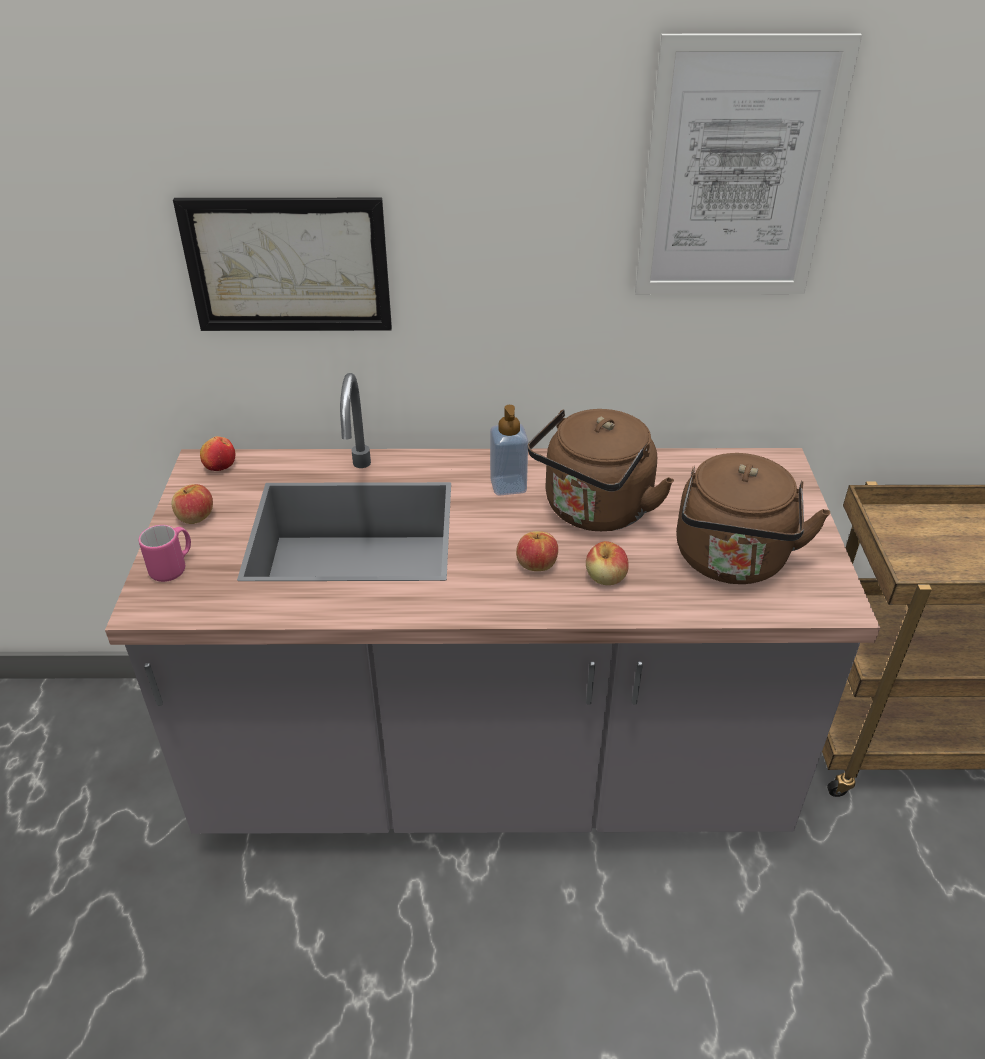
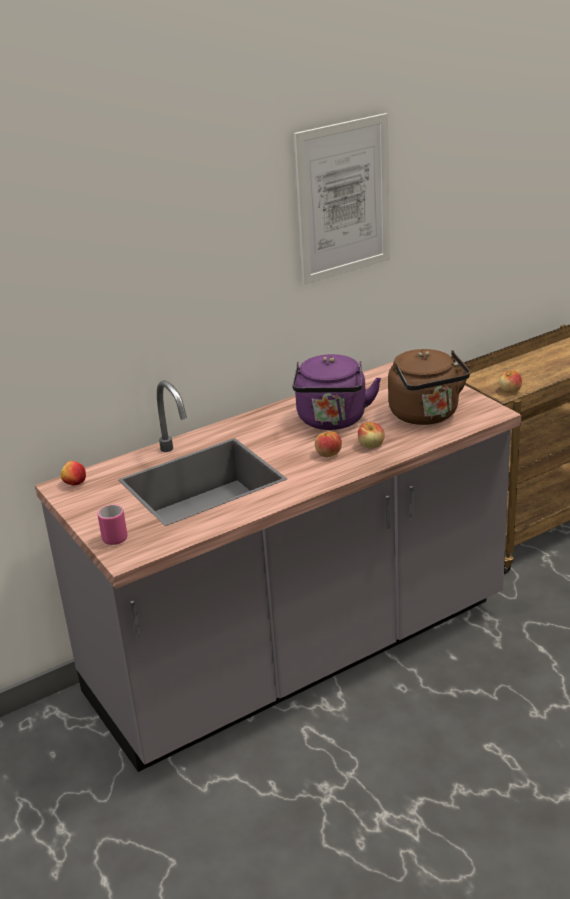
camera: 30 degrees left, 10 degrees down
(195, 517) = (95, 510): apple -> apple (510, 391)
(288, 265) = (100, 323): picture -> none
(508, 485) = (270, 427): soap dispenser -> none
(594, 512) = (332, 421): brown kettle -> purple kettle

